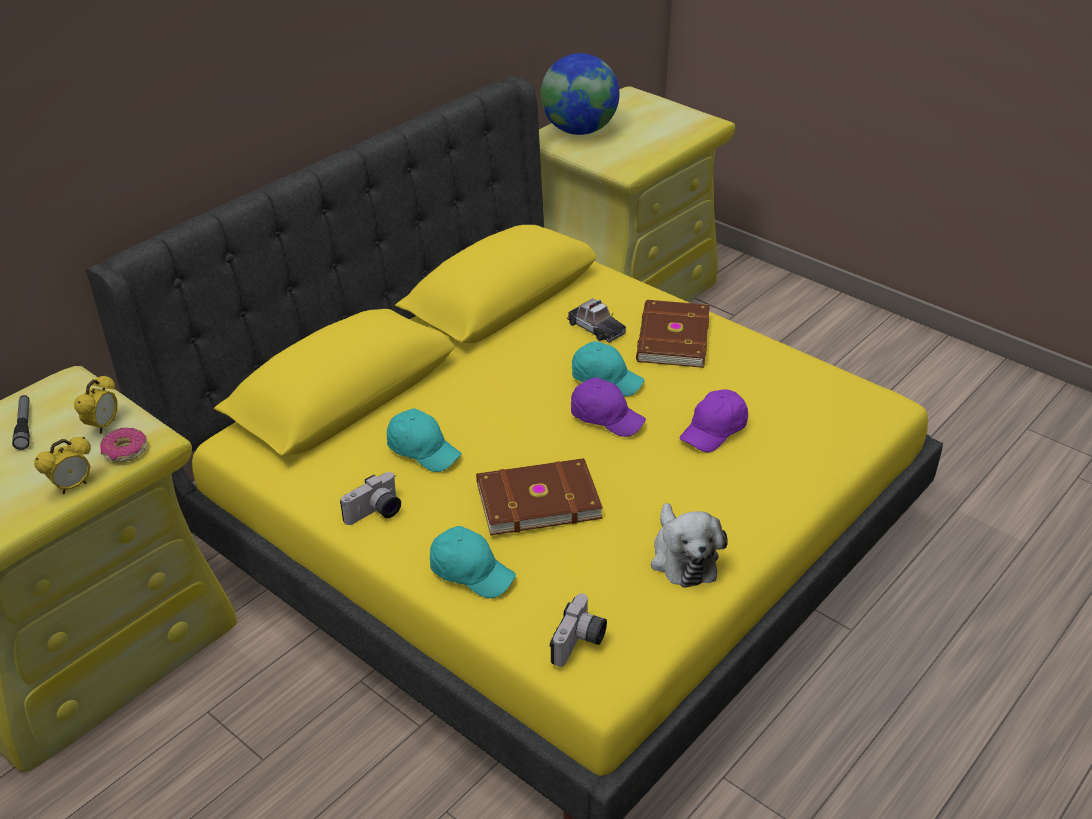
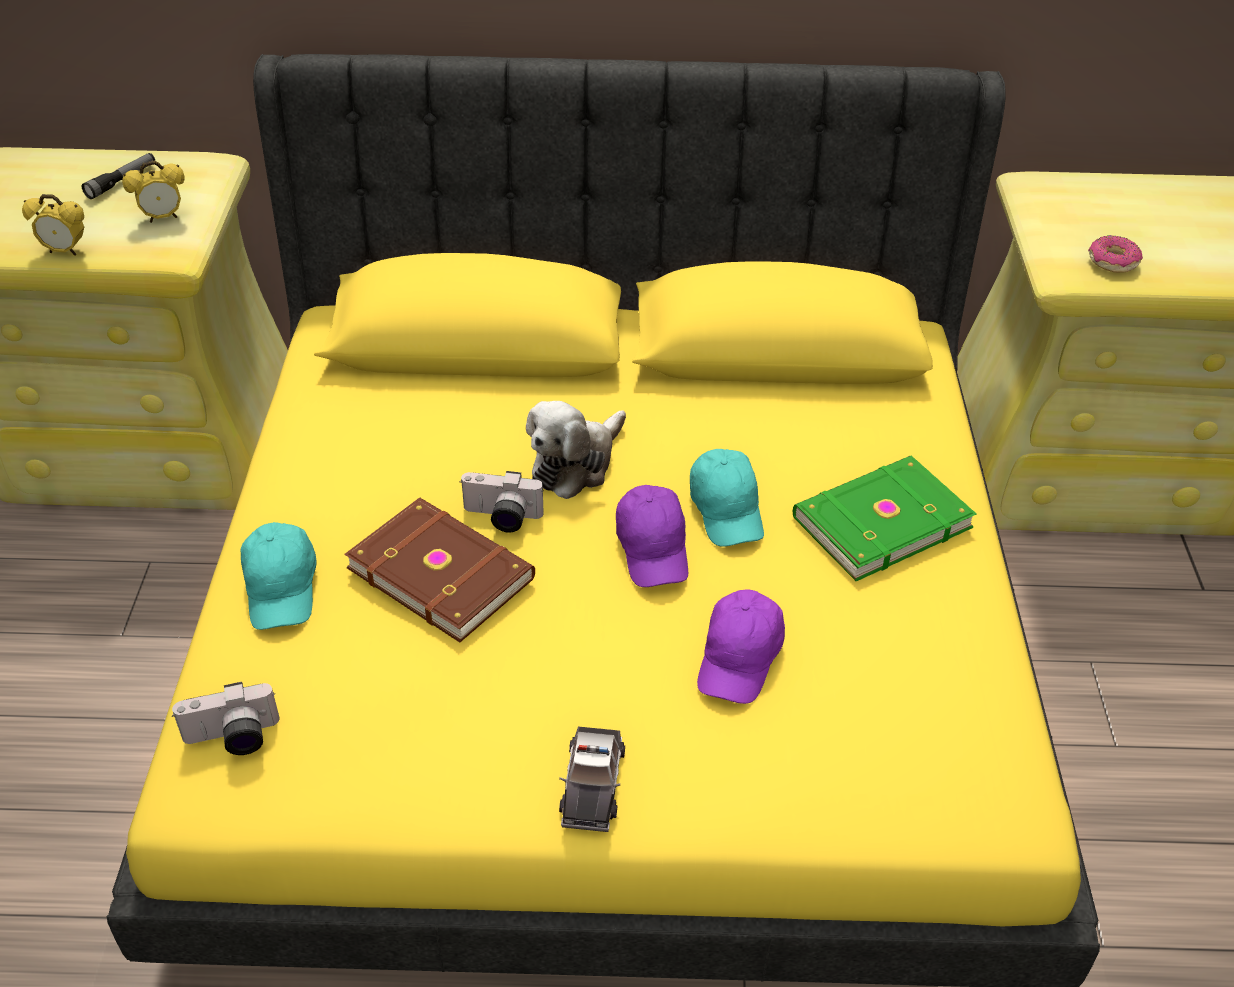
camera: 50 degrees right, 5 degrees up
(125, 451) = (138, 248): donut -> donut (1112, 262)
(376, 514) = (312, 469): camera -> camera (501, 518)
(423, 450) = (443, 444): turquoise cap -> none
(579, 131) = (1085, 198): globe -> none
(596, 328) = (816, 449): toy car -> toy car (591, 784)
(671, 338) = (879, 521): brown book -> green book
(683, 557) = (466, 754): plush toy -> plush toy (576, 464)
(714, 431) = (740, 658): purple cap -> purple cap turned 75 degrees counterclockwise

